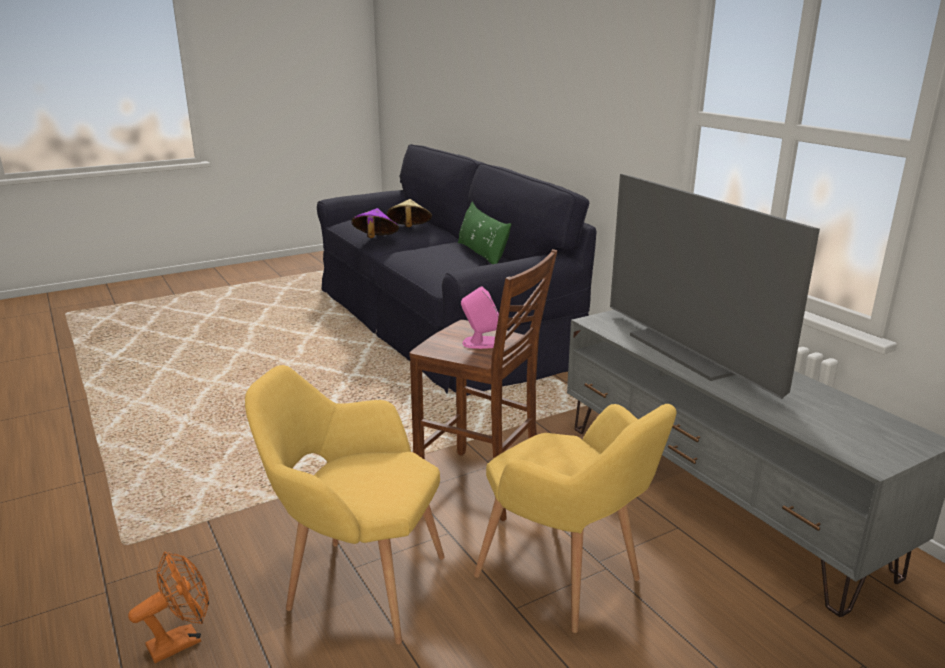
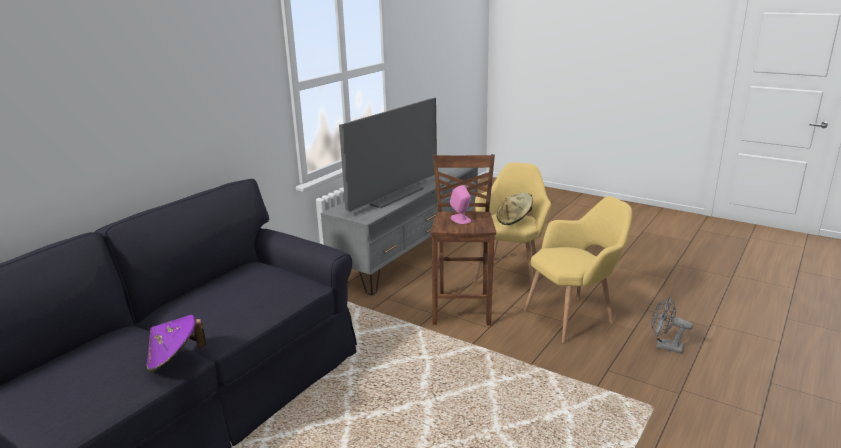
camera: 115 degrees left, 0 degrees up
(182, 640) = (664, 346): orange fan -> grey fan
(356, 583) = (574, 317): yellow armchair -> yellow armchair turned 105 degrees counterclockwise
(409, 229) = (115, 351): beige hat -> beige hat (514, 220)
(482, 254) = (218, 285): green pillow -> none

